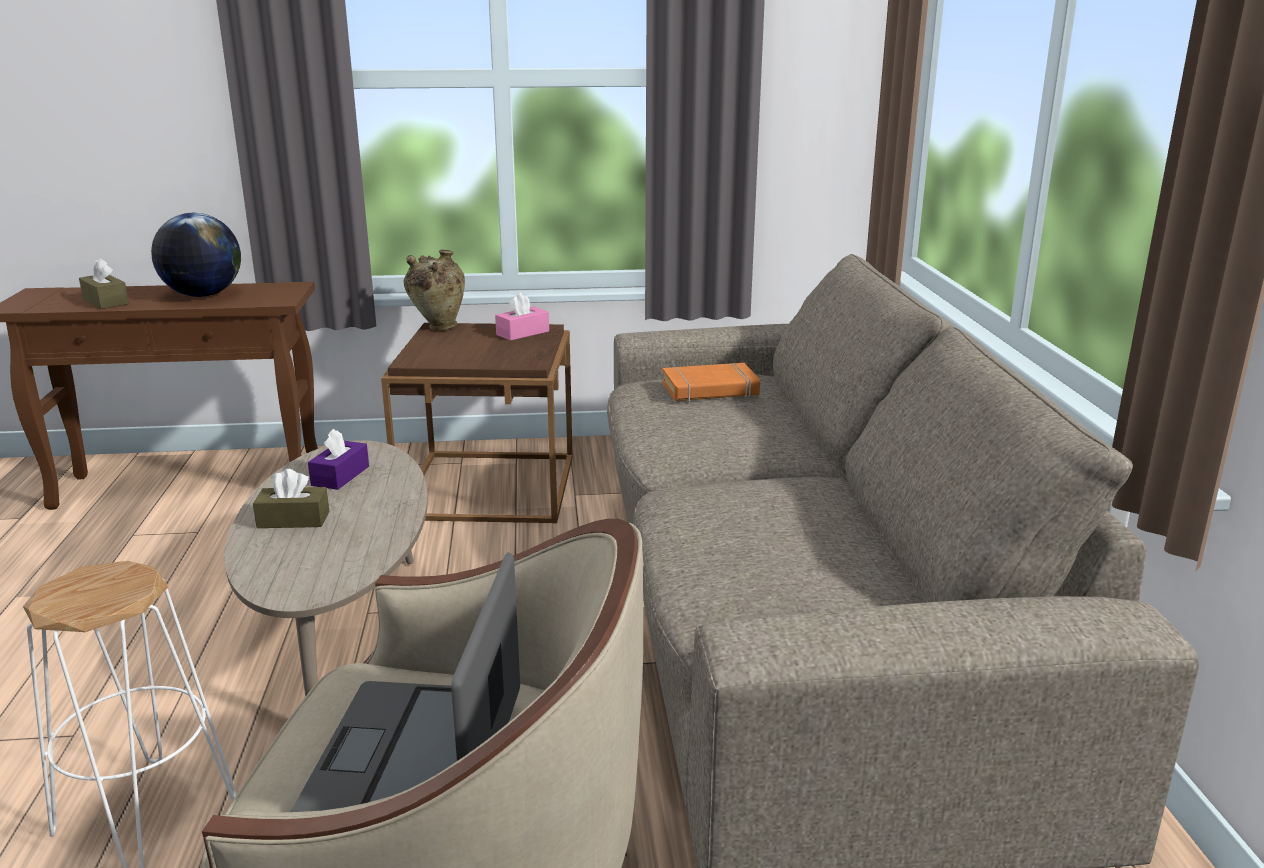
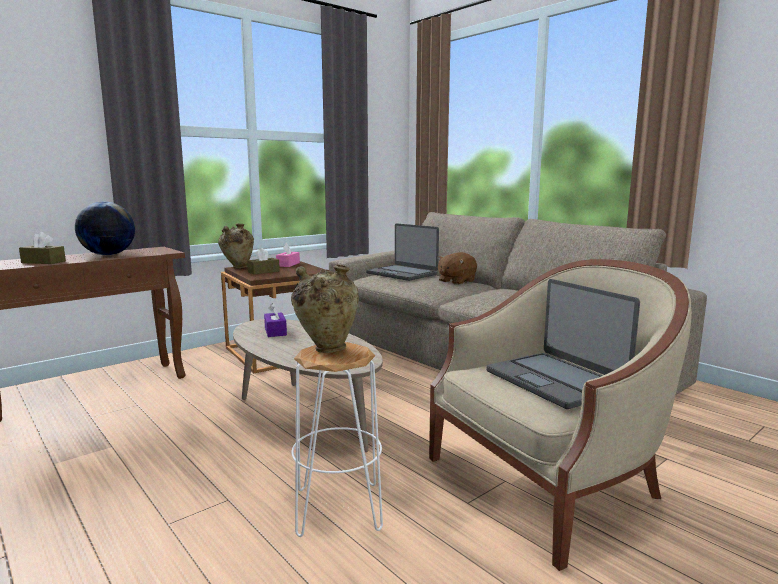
camera: 35 degrees left, 10 degrees down
(103, 577) = (327, 348): none -> beige vase
(293, 520) = (289, 348): brown tissue box -> brown tissue box (263, 272)
(710, 390) = (402, 274): orange book -> laptop
(771, 435) = (456, 281): none -> brown plush toy

